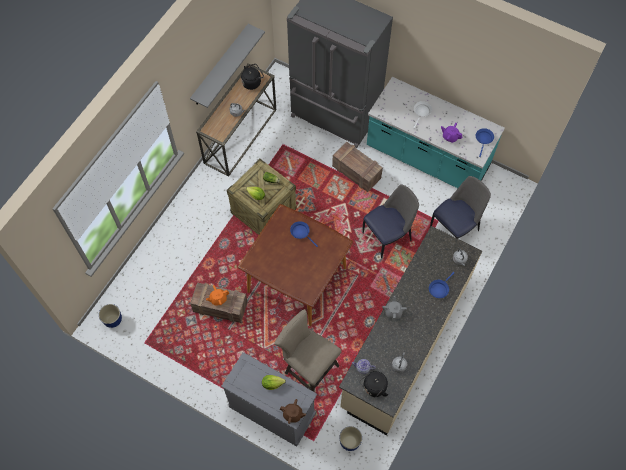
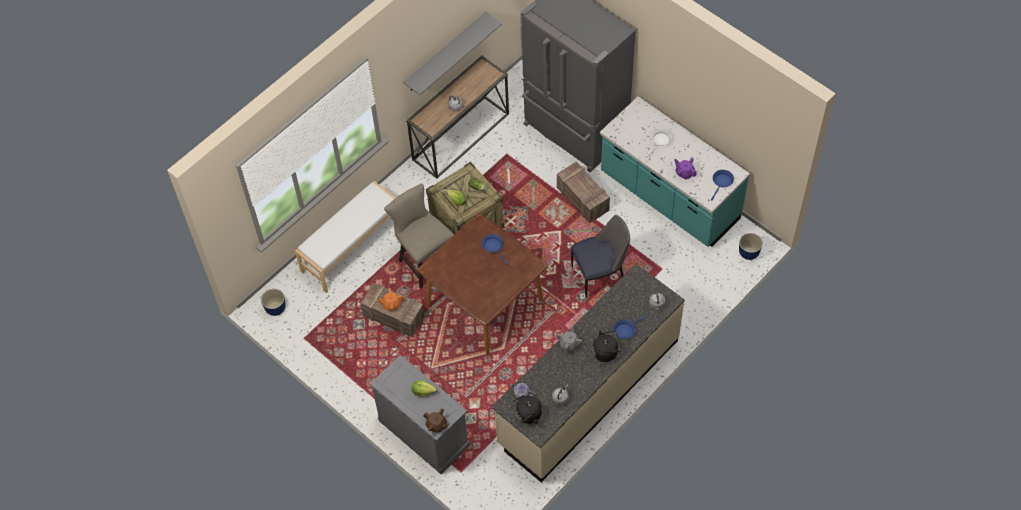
camera: 15 degrees right, 5 degrees down
(169, 250) = (352, 246): none -> white bench
(252, 82) = (481, 77): black kettle -> black kettle (606, 352)
(308, 368) = (474, 397): beige stool -> beige stool (424, 260)
(349, 441) = (499, 481): planter -> planter (748, 253)
(455, 228) = (679, 281): chair -> none

